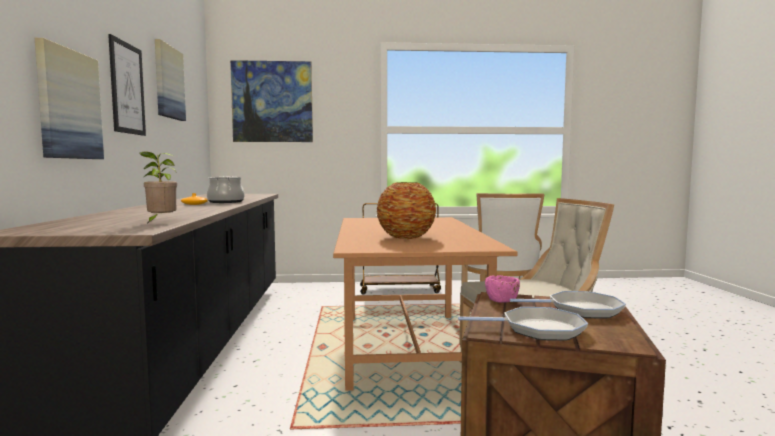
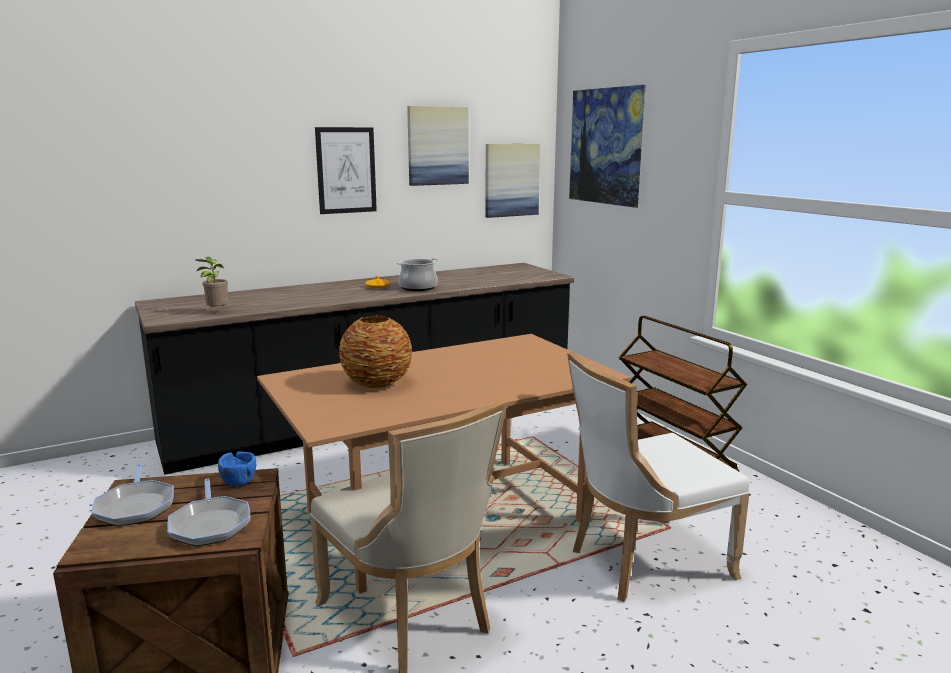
camera: 65 degrees right, 10 degrees up
(69, 104) = (252, 202): picture -> picture (511, 180)
(502, 301) = (238, 482): pink bowl -> blue bowl

